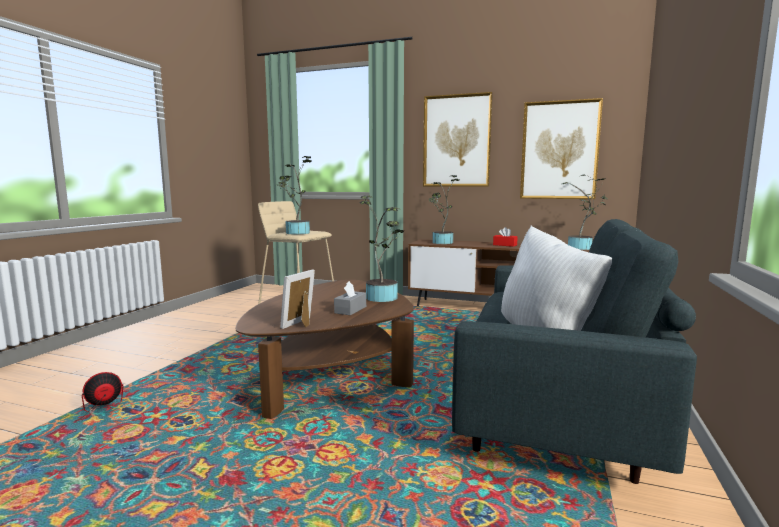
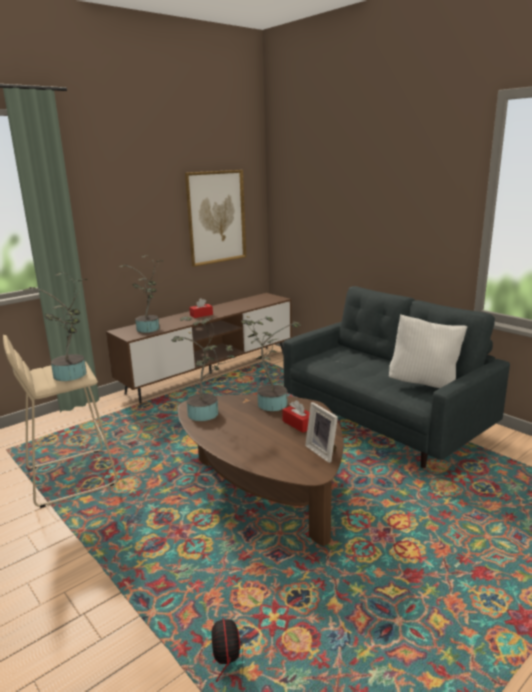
camera: 60 degrees left, 10 degrees up
(350, 310) = (298, 424): grey tissue box -> red tissue box
(456, 141) = (127, 214): picture -> none
(582, 248) = (254, 302): potted plant -> potted plant (207, 414)

